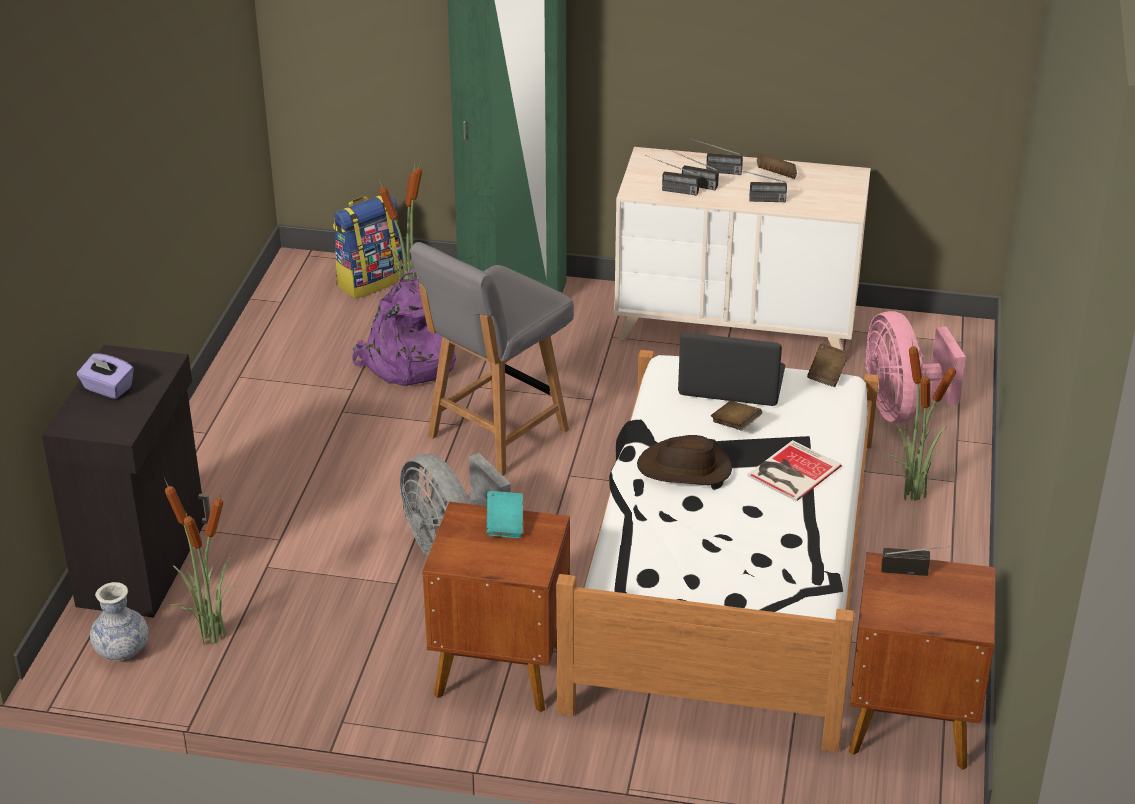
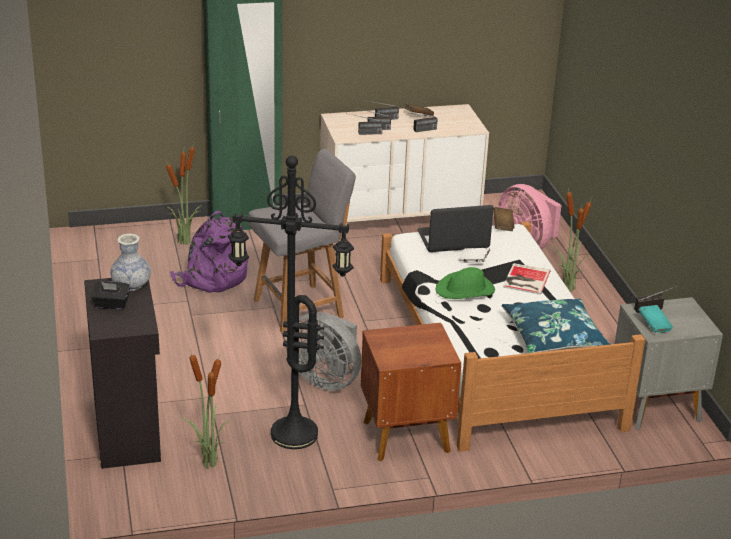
camera: 25 degrees left, 5 degrees down
(107, 389) = (111, 304): purple tissue box -> black tissue box
(122, 650) = (154, 485): vase -> vase (131, 285)
(345, 626) = (291, 436): none -> black floor lamp
(369, 281) = (149, 236): backpack -> none
(495, 435) = (300, 308): grey chair -> grey chair turned 135 degrees counterclockwise
(505, 525) = (407, 335): turquoise book -> turquoise book (654, 326)
(685, 468) = (465, 290): brown hat -> green hat
(735, 425) = (473, 262): brown book -> white book
(762, 576) = (554, 337): none -> blue pillow
(908, 723) = (654, 406): brown nightstand -> grey nightstand

